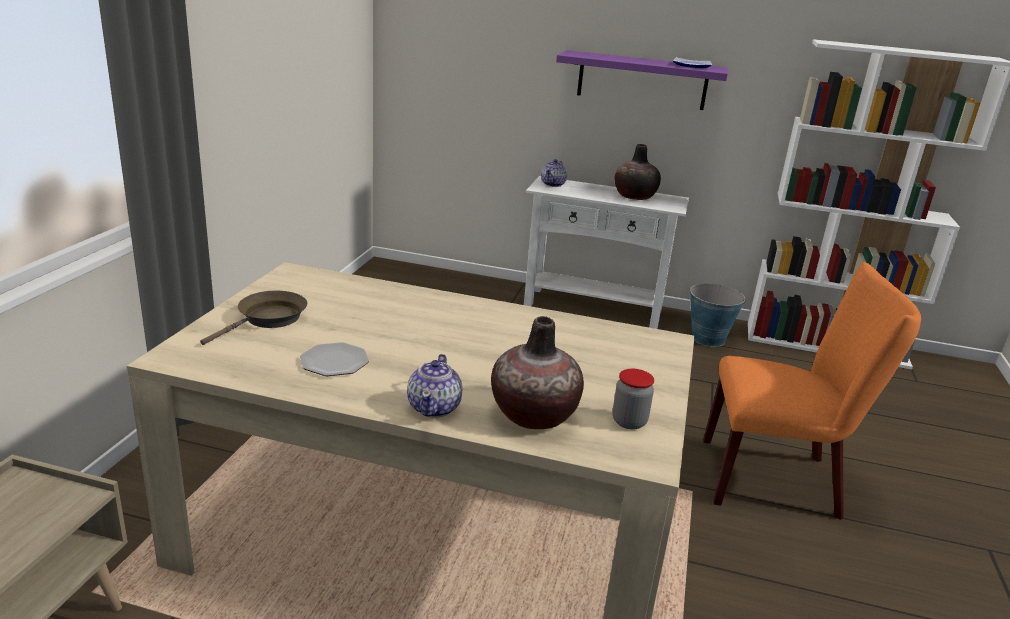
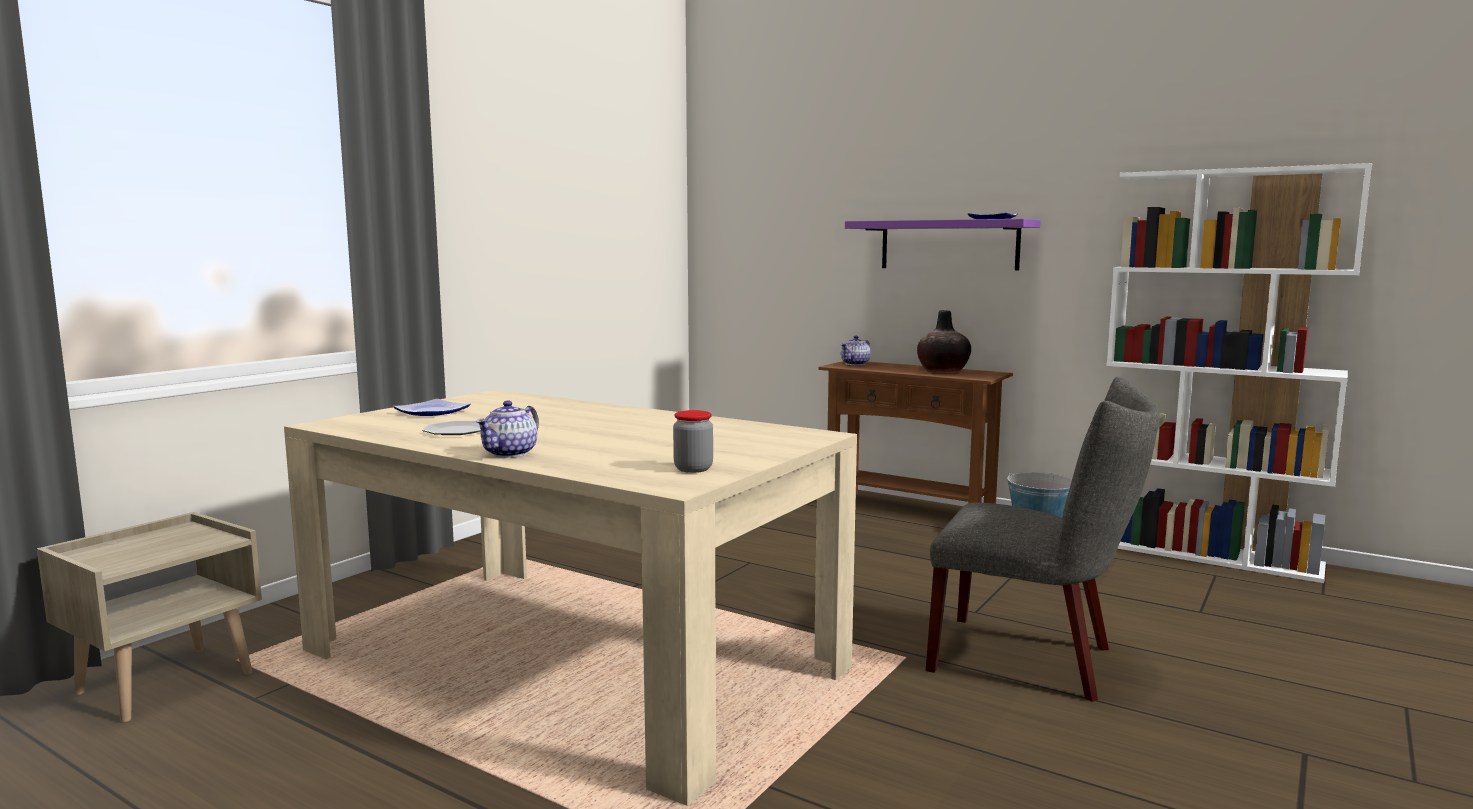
camera: 20 degrees right, 15 degrees down
(268, 319) = (434, 412): brown frying pan -> plate
(533, 415) = (599, 461): vase -> none
(593, 308) = (909, 509): white console table -> brown console table
(779, 479) = (1033, 660): orange chair -> grey chair

